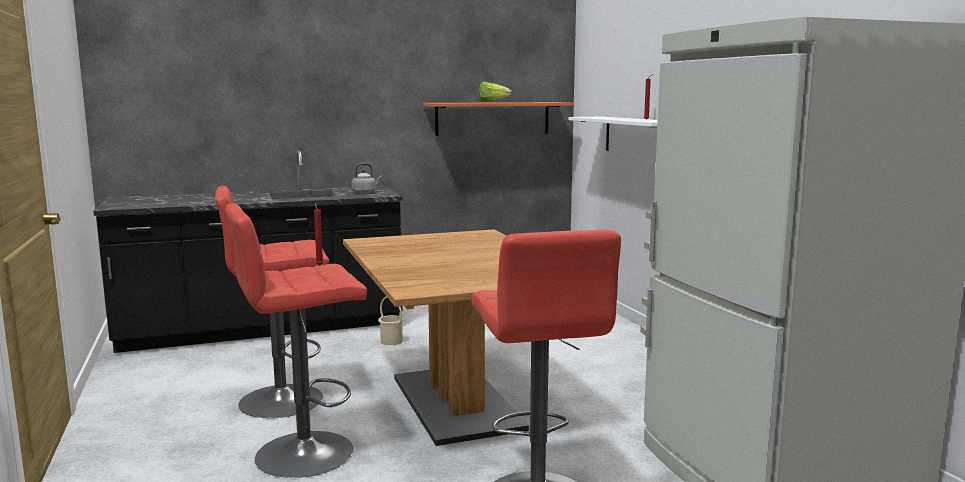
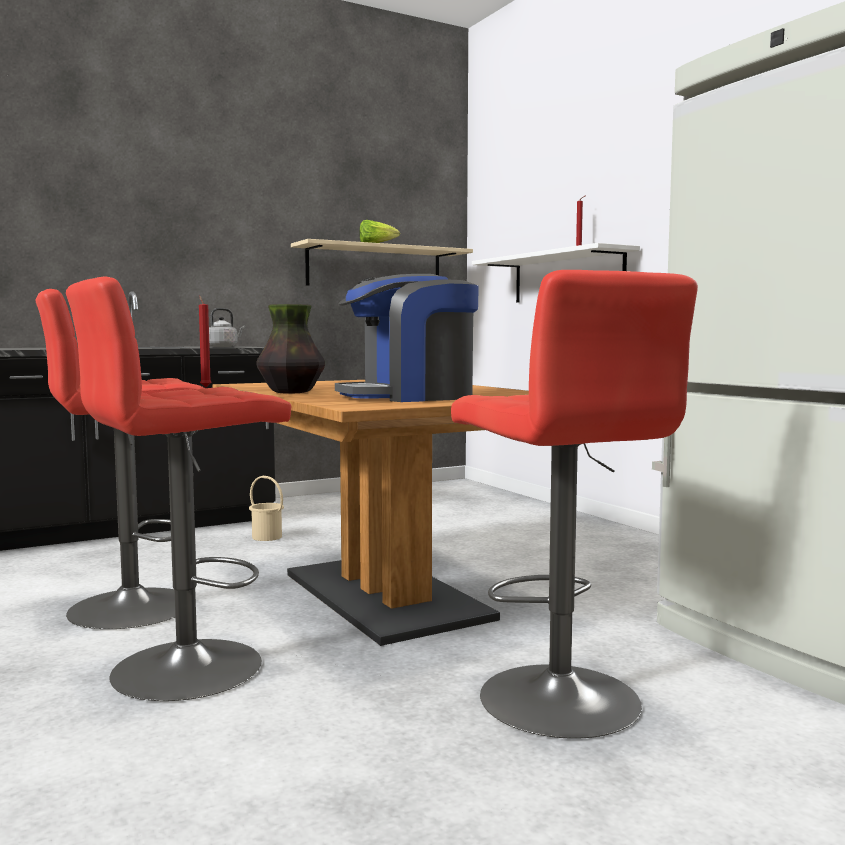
camera: 10 degrees left, 5 degrees down
(385, 260) = (291, 392): none -> vase
(460, 274) = (409, 397): none -> coffee machine
(493, 118) = (374, 268): orange shelf -> beige shelf

